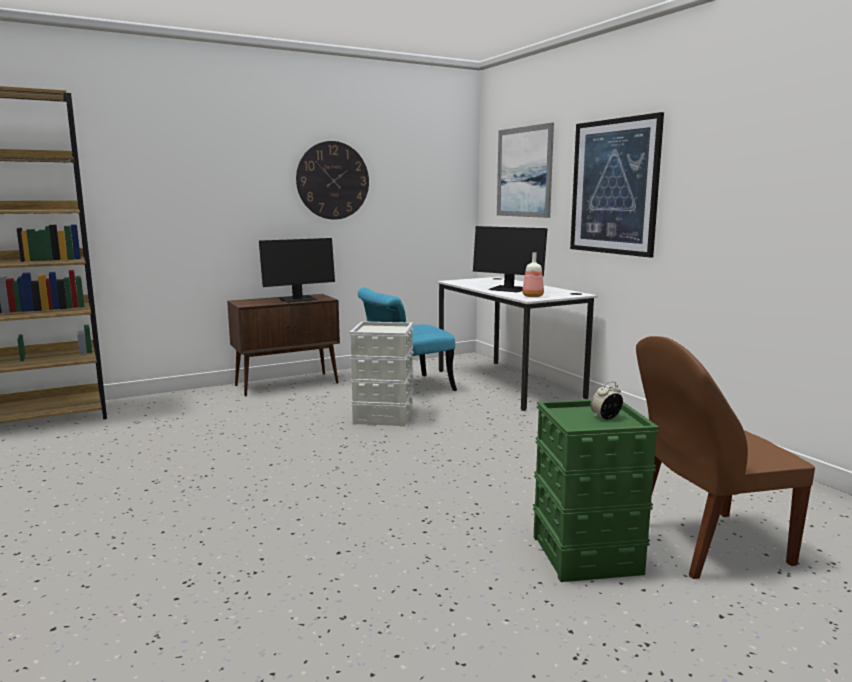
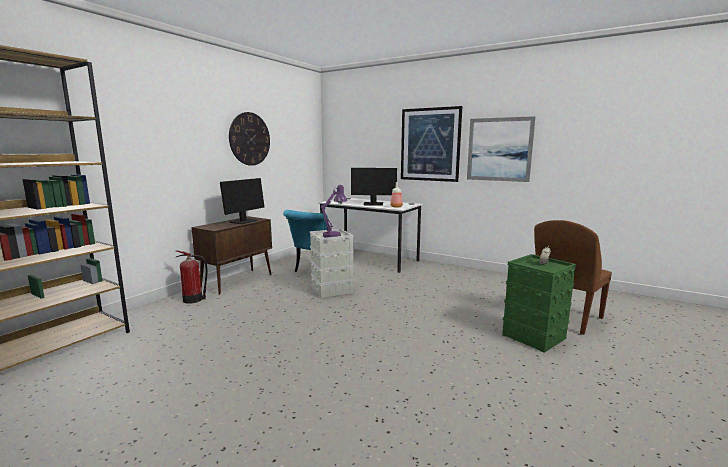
camera: 30 degrees left, 0 degrees up
(211, 397) = (194, 299): none -> fire extinguisher
(387, 331) = (334, 235): none -> purple table lamp
(524, 172) = (361, 135): picture -> picture (499, 149)

